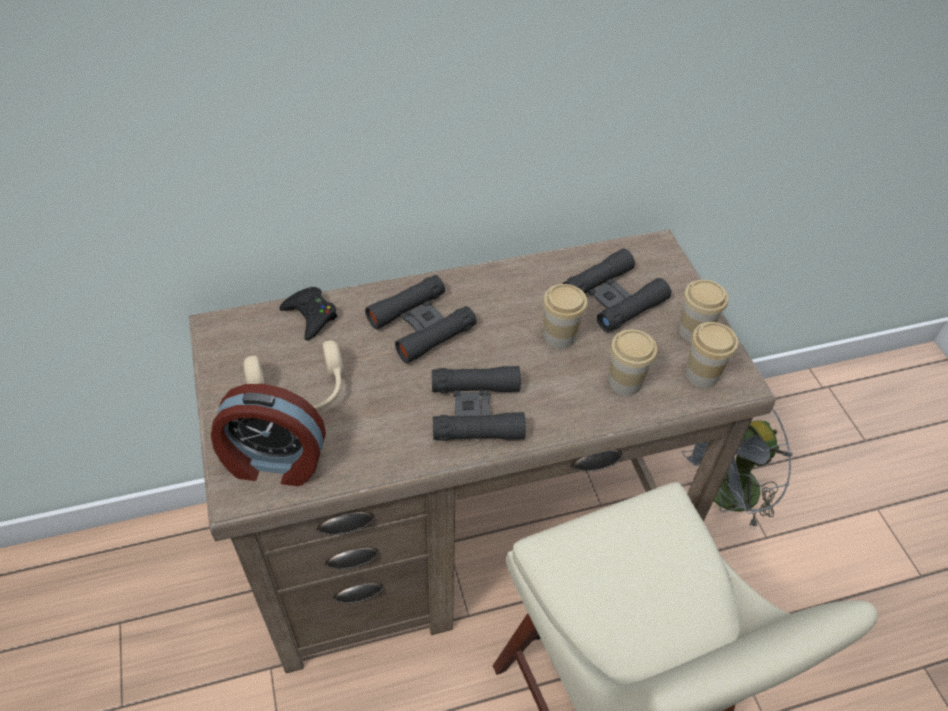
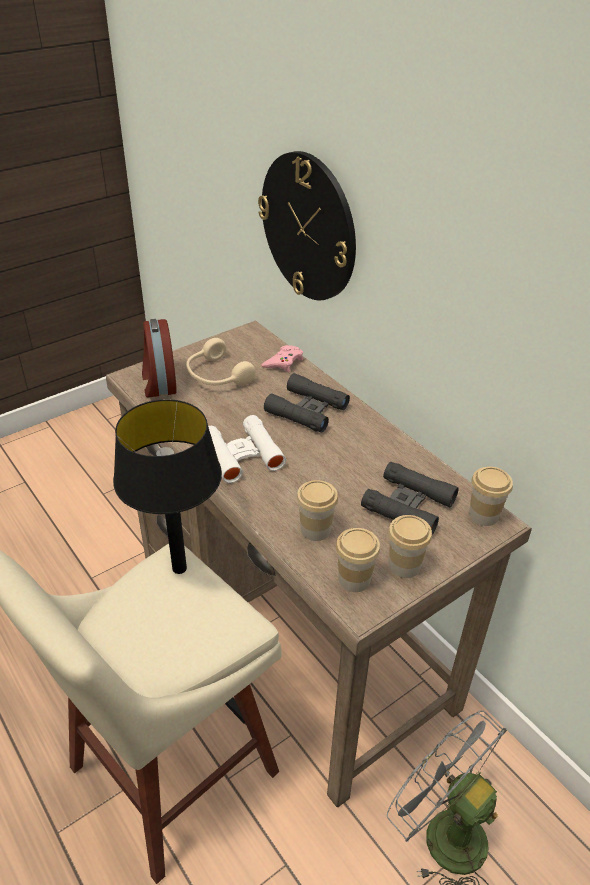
camera: 70 degrees right, 10 degrees down
(260, 141) = (308, 227): none -> wall clock
(311, 316) = (283, 362): black game controller -> pink game controller
(476, 410) = (242, 455): black binoculars -> white binoculars
(559, 336) = (342, 481): cup -> cup (483, 515)
(573, 548) = (178, 568): none -> black table lamp

